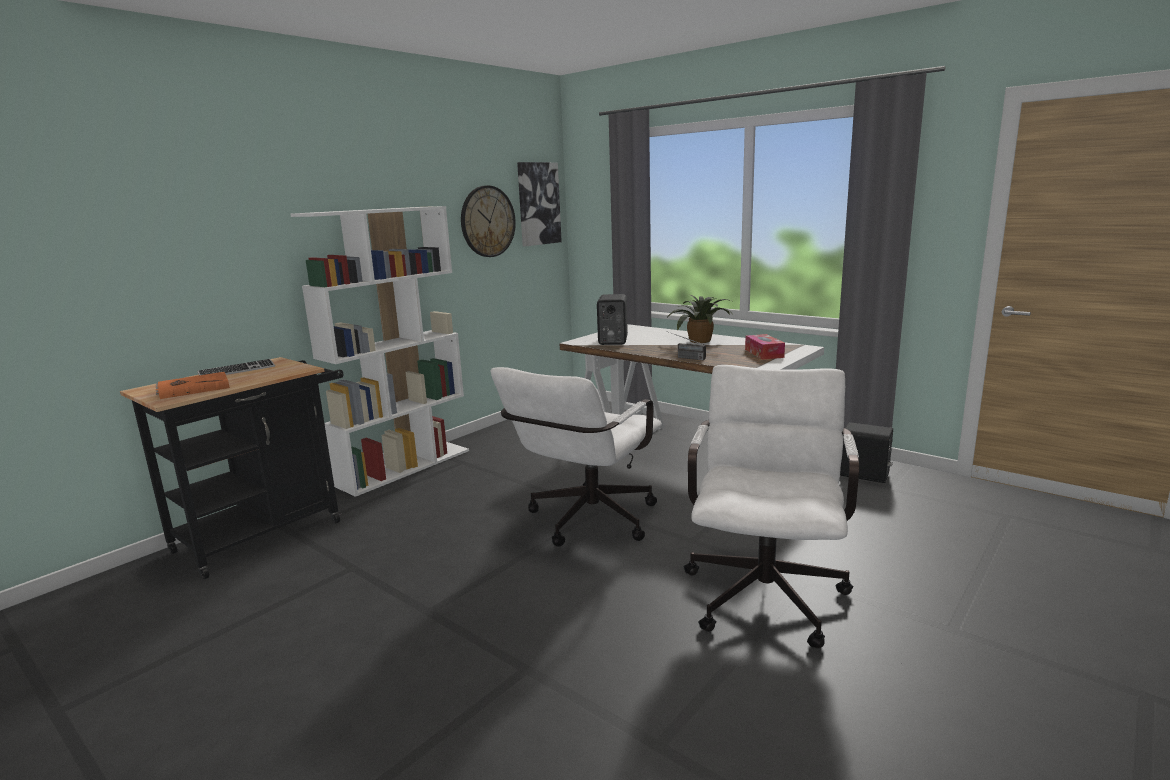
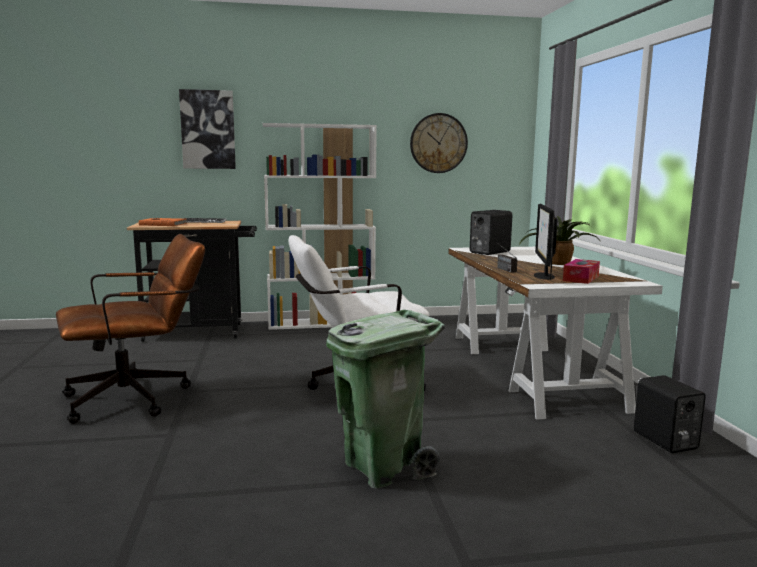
camera: 40 degrees right, 5 degrees down
(382, 650) = (138, 397): none -> brown office chair
(538, 204) = (498, 132): picture -> picture (208, 130)
(735, 358) = (543, 276): none -> monitor
(766, 588) = (383, 467): white office chair -> green trash can

